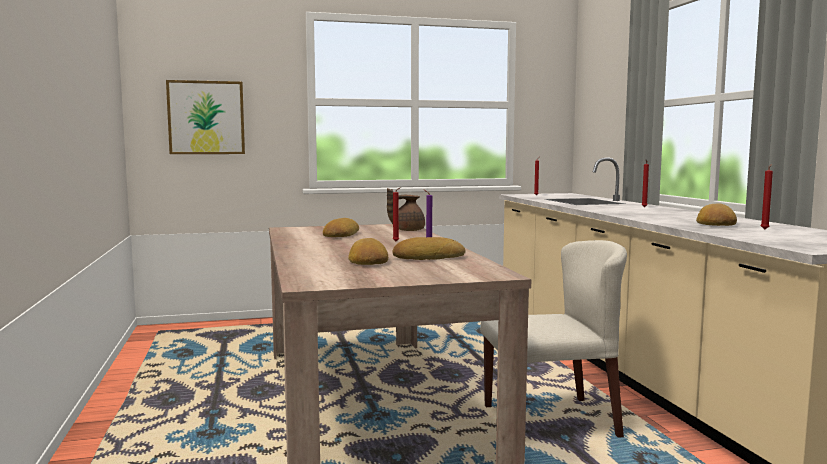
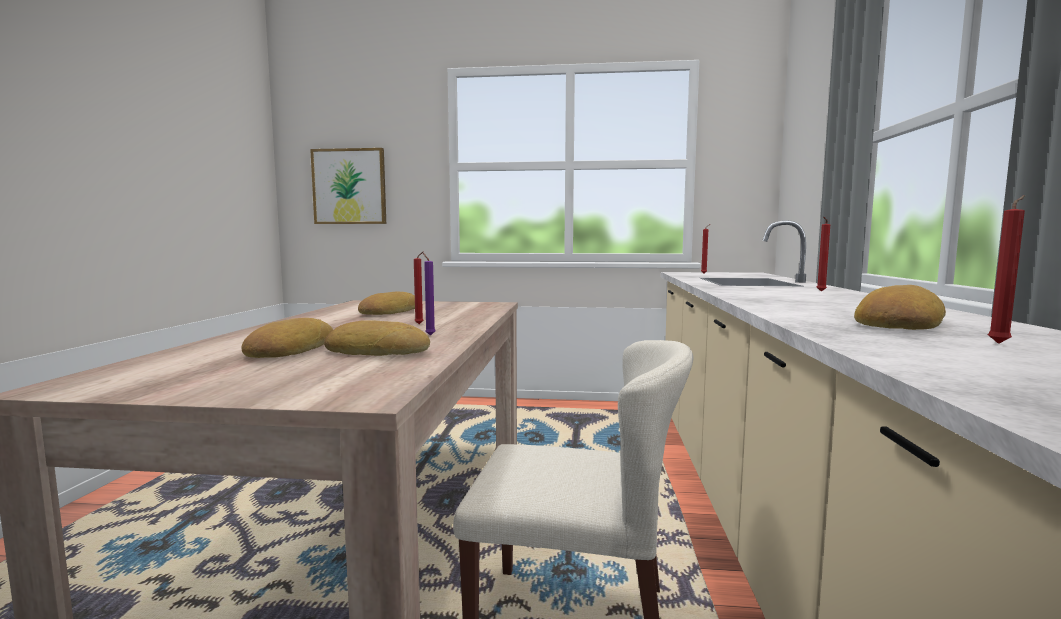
camera: 20 degrees right, 0 degrees up
(406, 230) = (479, 310): brown teapot -> none

